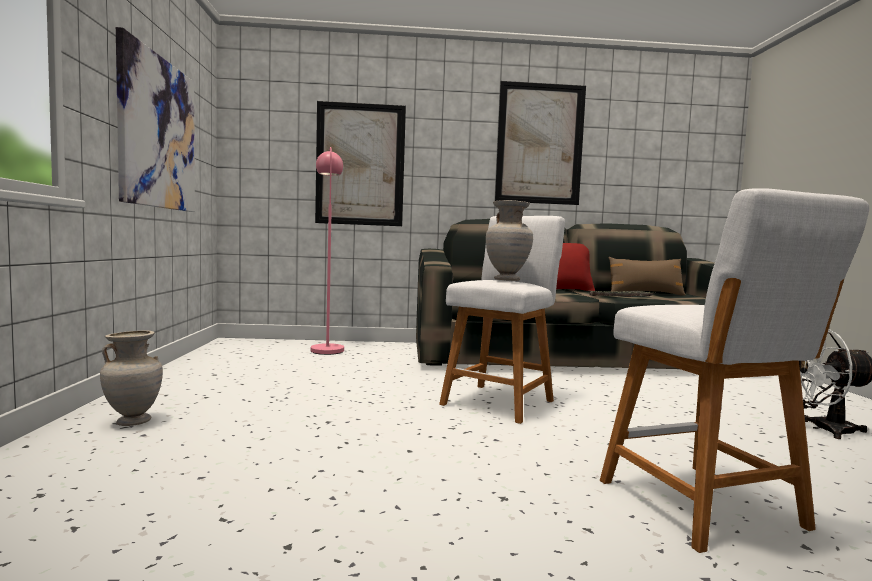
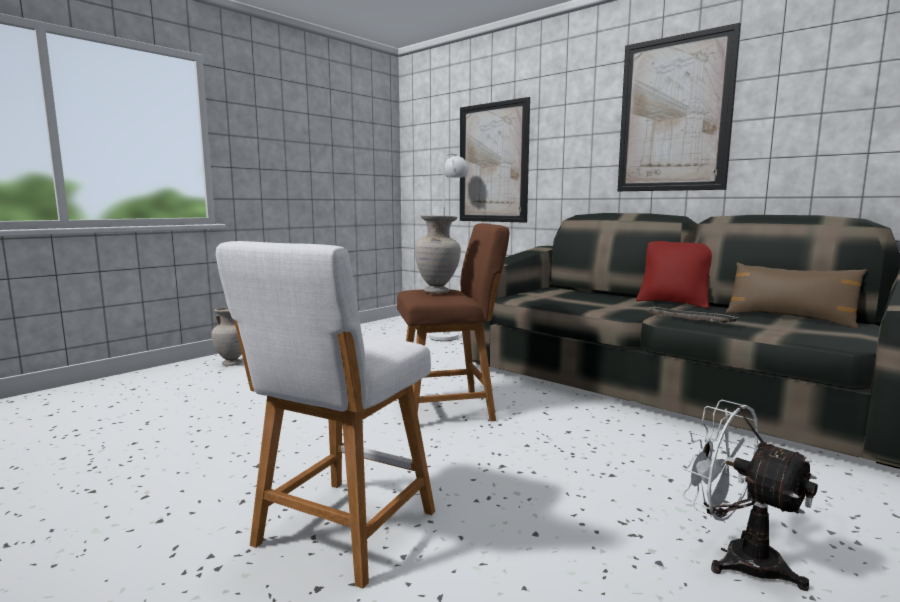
camera: 45 degrees right, 5 degrees up
(158, 133) = (313, 165): picture -> none
(326, 349) = (448, 335): pink floor lamp -> white floor lamp
(500, 401) = (450, 408): white stool -> brown stool

